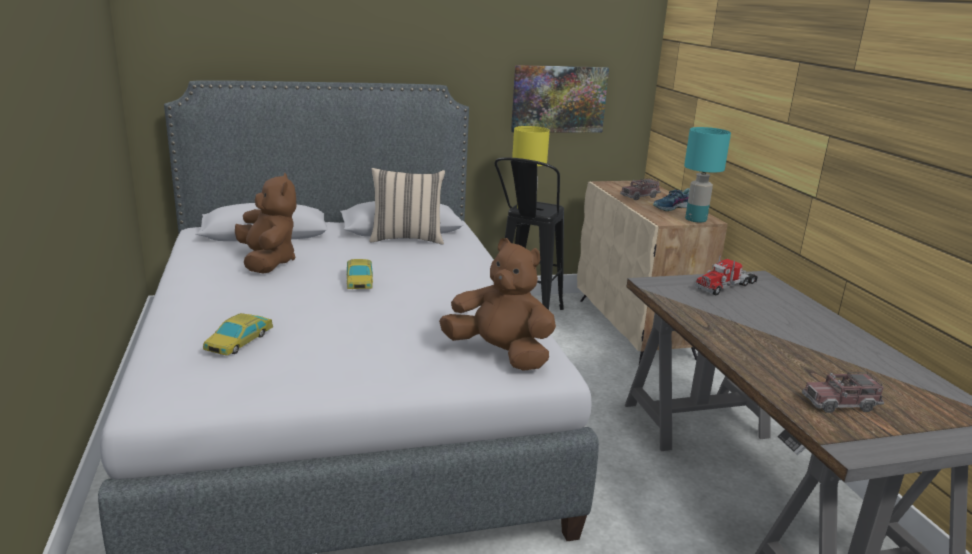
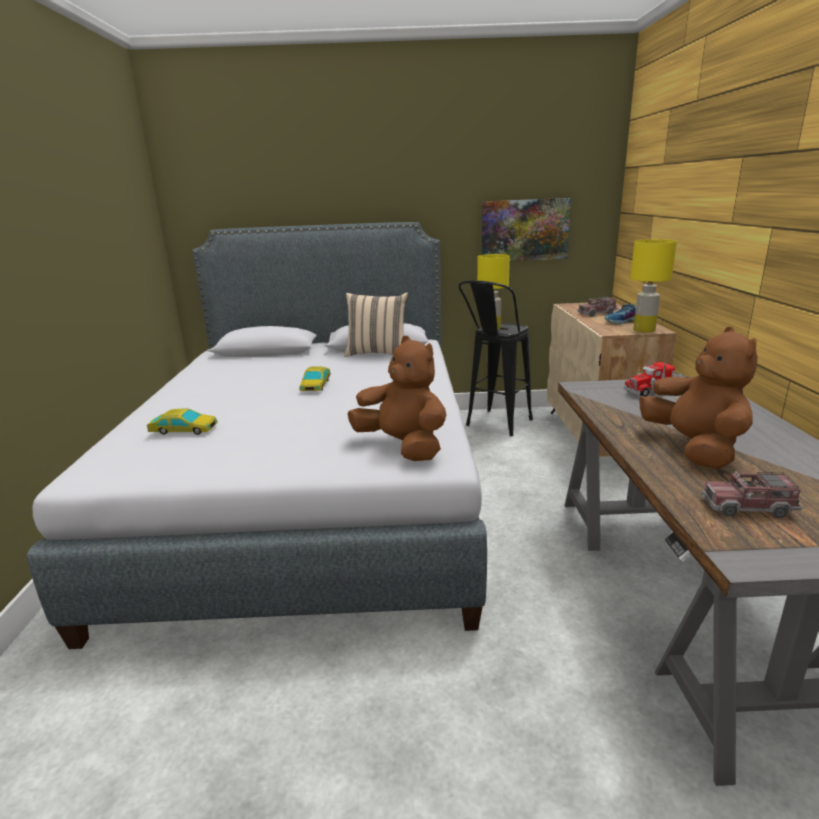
camera: 15 degrees right, 0 degrees up
(239, 341) = (184, 429): toy car -> toy car turned 120 degrees counterclockwise
(267, 262) = (252, 371): brown plush toy -> brown plush toy (694, 449)
(696, 220) = (644, 330): turquoise table lamp -> yellow table lamp

